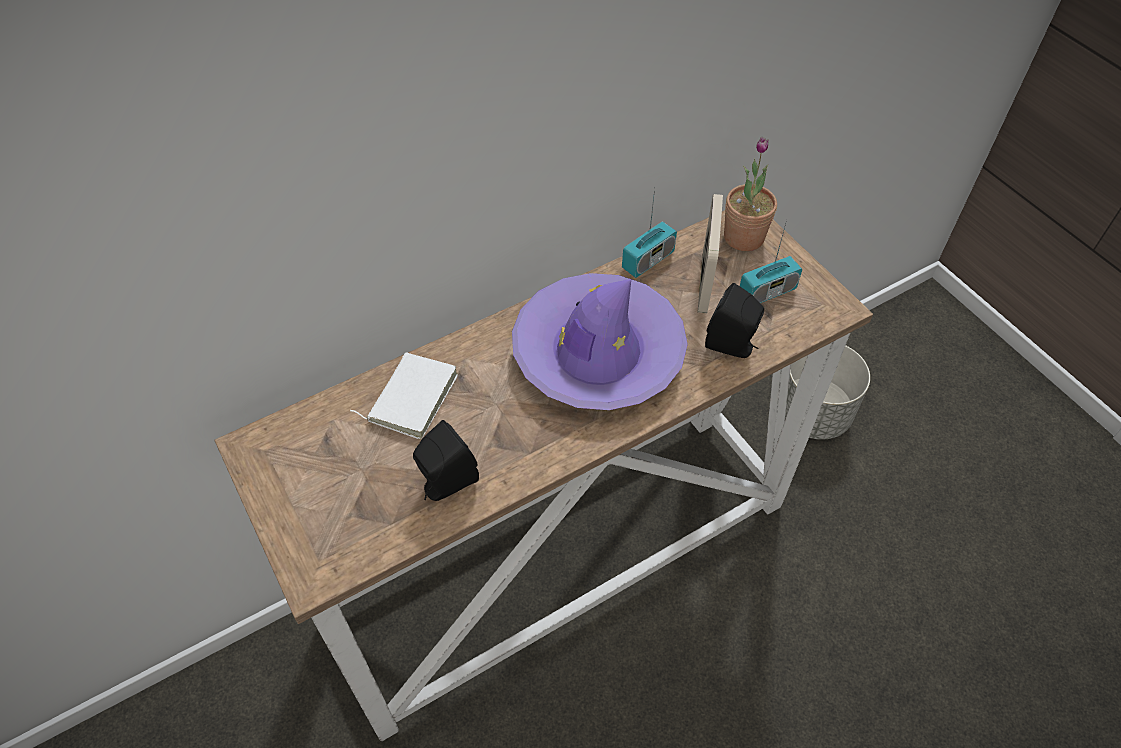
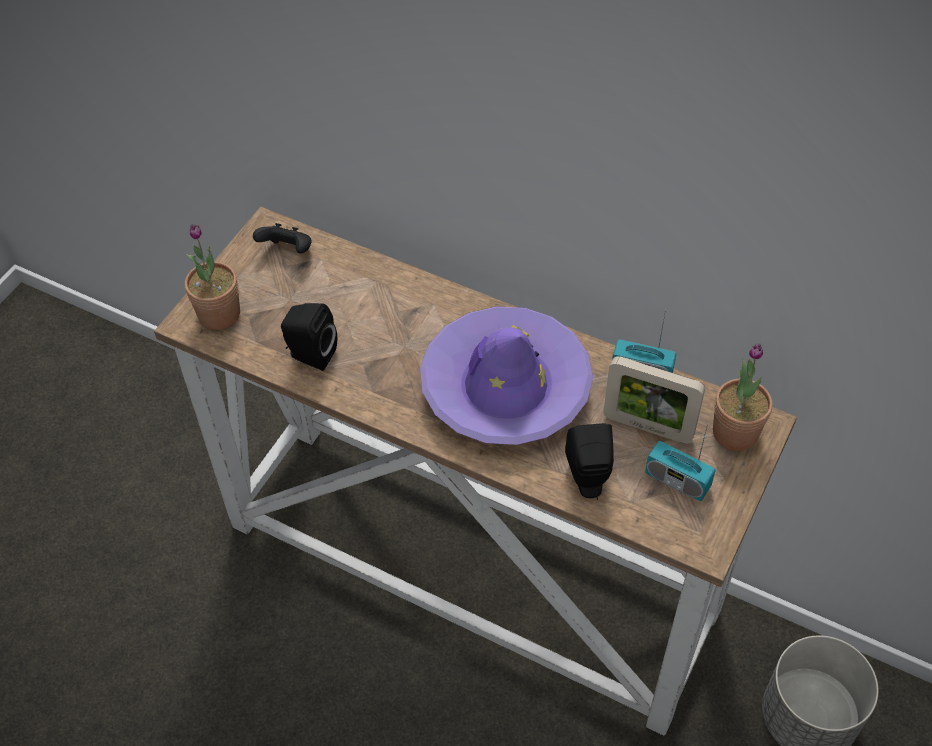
camera: 60 degrees right, 0 degrees up
(297, 442) = (287, 251): none -> black game controller
(326, 542) = (219, 314): none -> potted plant
(411, 397) = (373, 291): white book -> none
(704, 284) = (647, 427): picture frame -> picture frame turned 45 degrees clockwise

